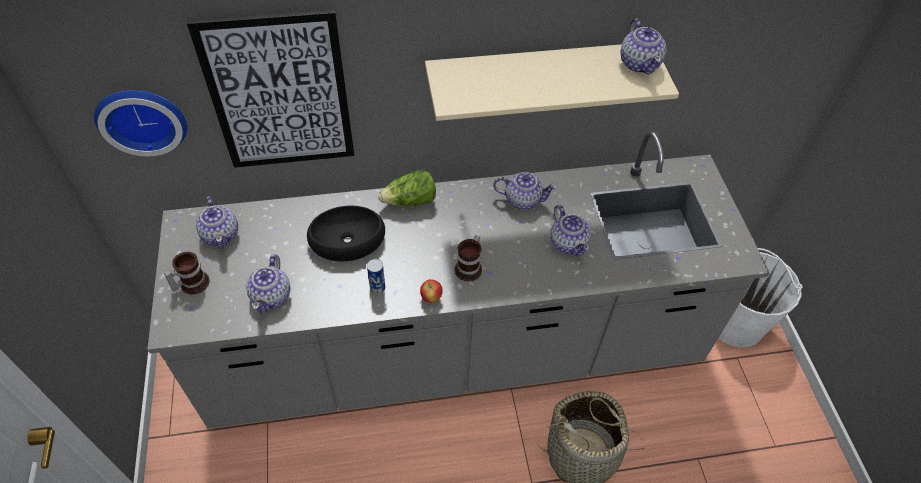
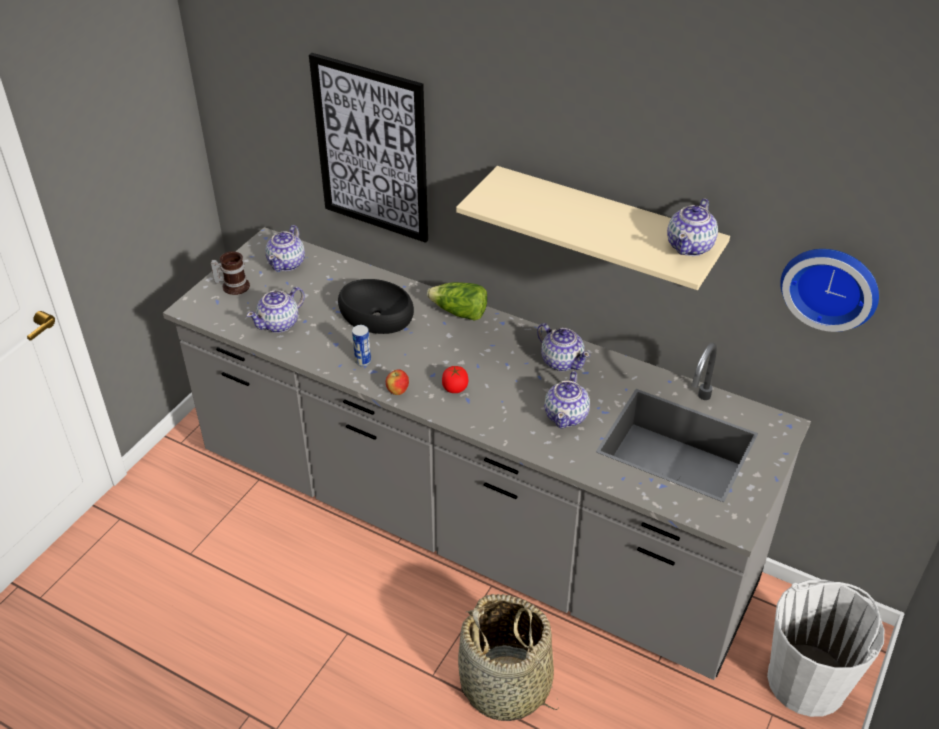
camera: 40 degrees right, 10 degrees down
(142, 117) = (267, 129): wall clock -> wall clock (831, 285)
(470, 268) = (455, 388): mug -> tomato

